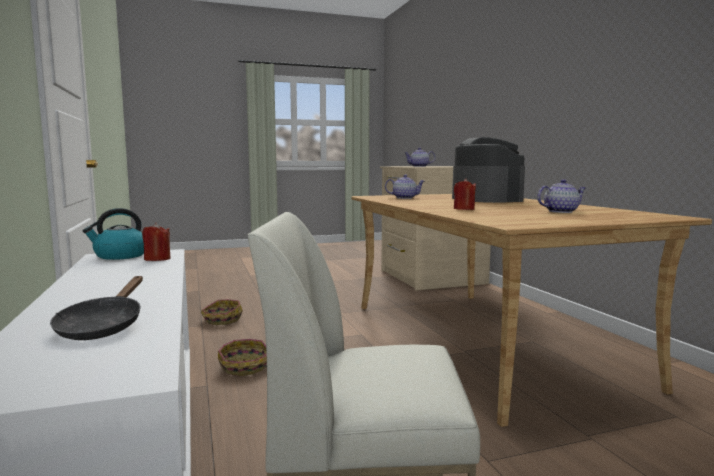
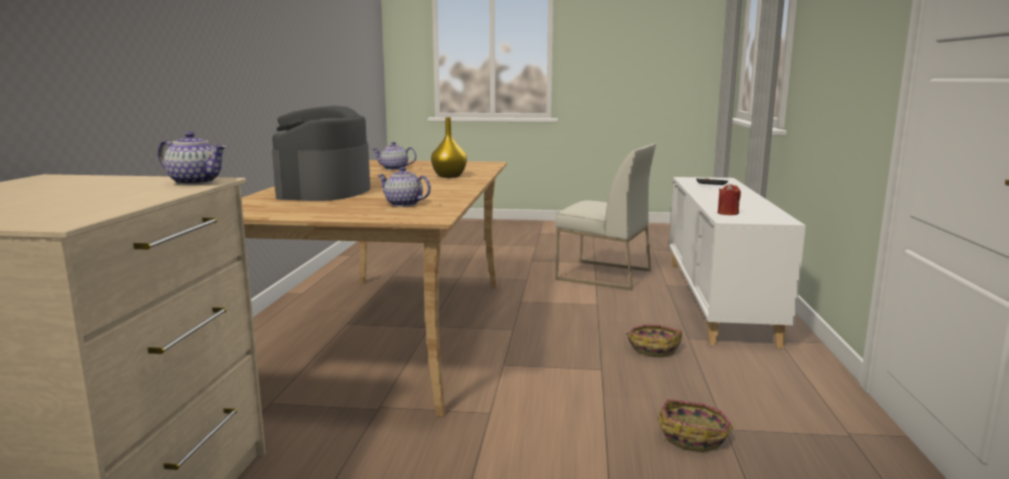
camera: 155 degrees left, 5 degrees up
(120, 256) = (766, 219): kettle -> none
(464, 209) = (449, 176): red candle -> yellow vase

